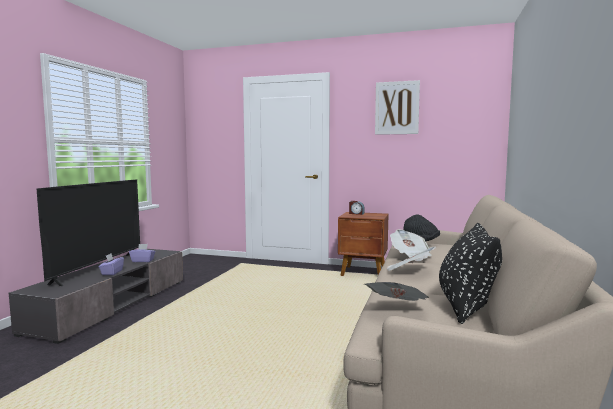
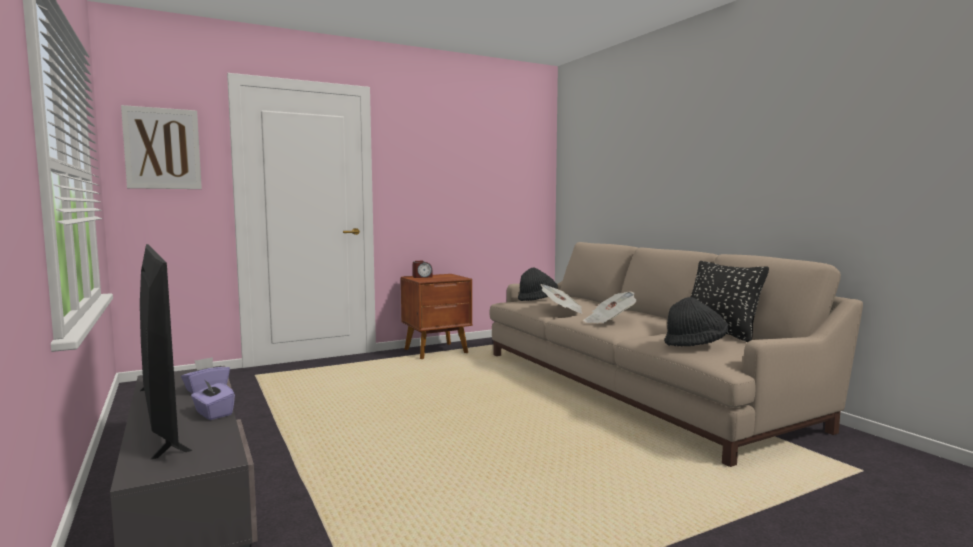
camera: 45 degrees left, 0 degrees up
(397, 108) = (454, 144): picture -> picture (162, 148)
(397, 309) = (695, 344): newspaper -> black hat

